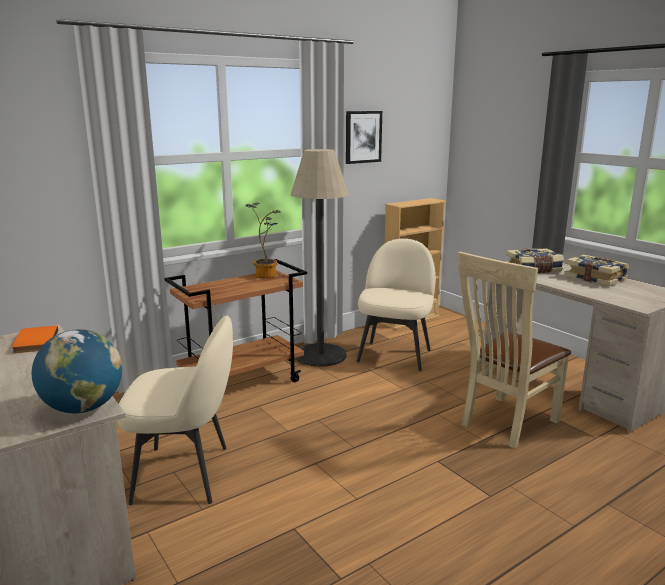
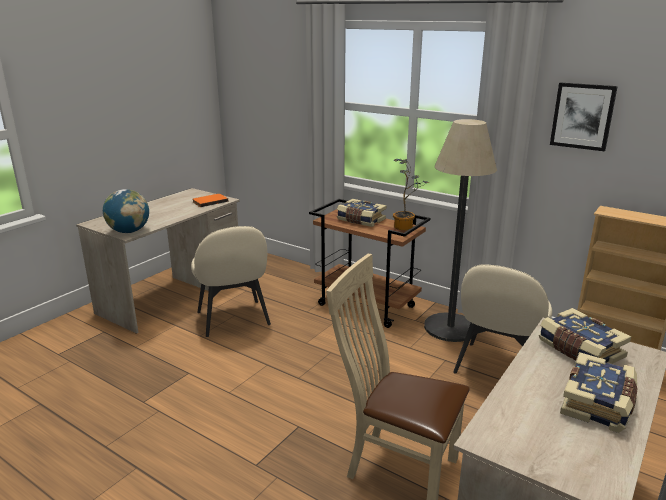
camera: 70 degrees right, 5 degrees up
(224, 286) = (360, 220): none -> book
(395, 355) = (496, 369): beige chair -> beige chair turned 120 degrees clockwise

